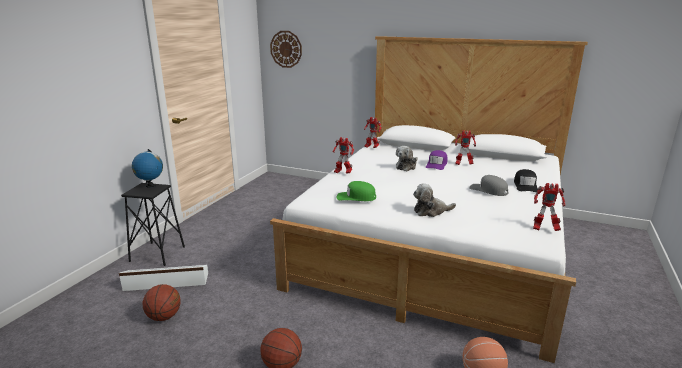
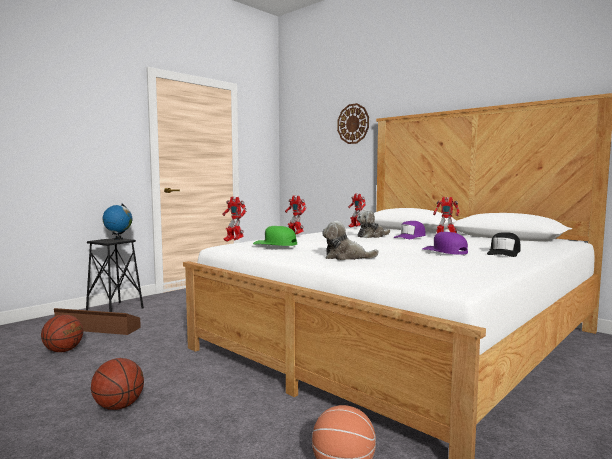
camera: 20 degrees right, 15 degrees down
(166, 282) = (97, 328): white storage box -> brown storage box
(286, 49) = (300, 142): wall clock -> wall clock (353, 124)
(488, 190) = (445, 251): grey cap -> purple cap
(544, 229) = (476, 276): toy robot -> toy robot (233, 241)

